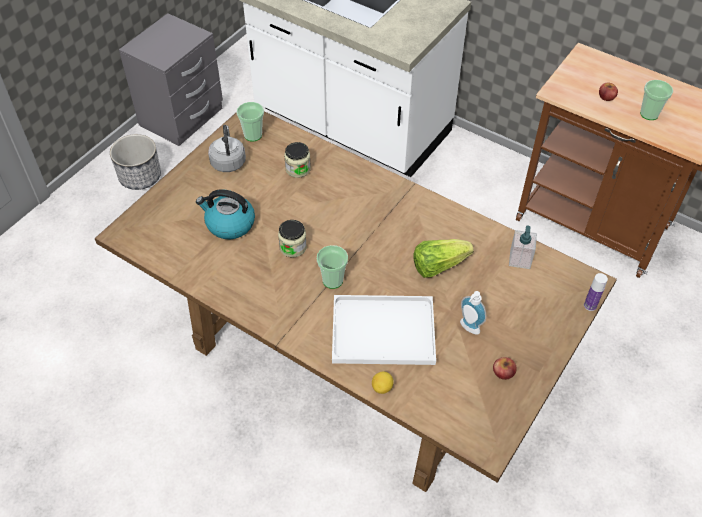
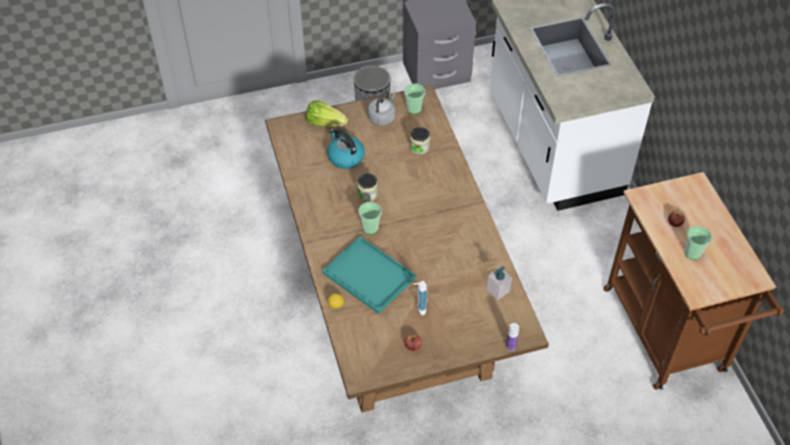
camera: 40 degrees right, 0 degrees up
(385, 330) = (370, 276): white tray -> turquoise tray
(438, 265) = (442, 260): lettuce -> lettuce (325, 123)

